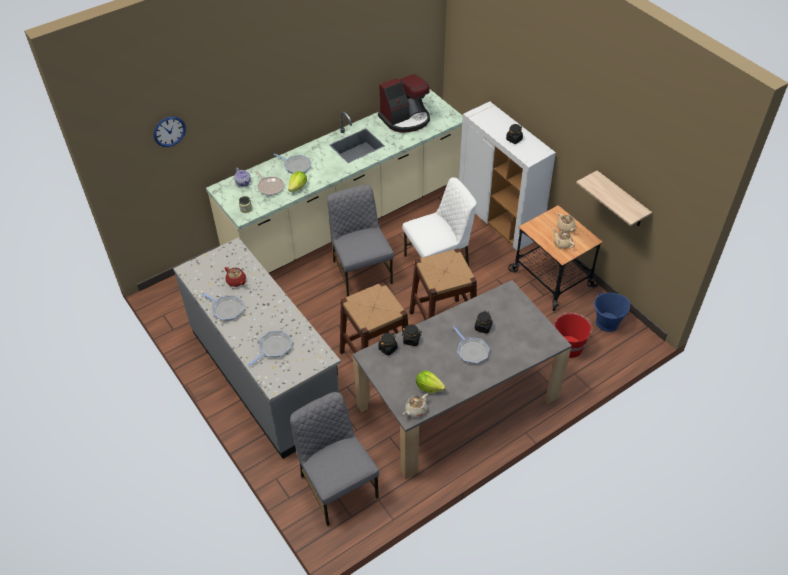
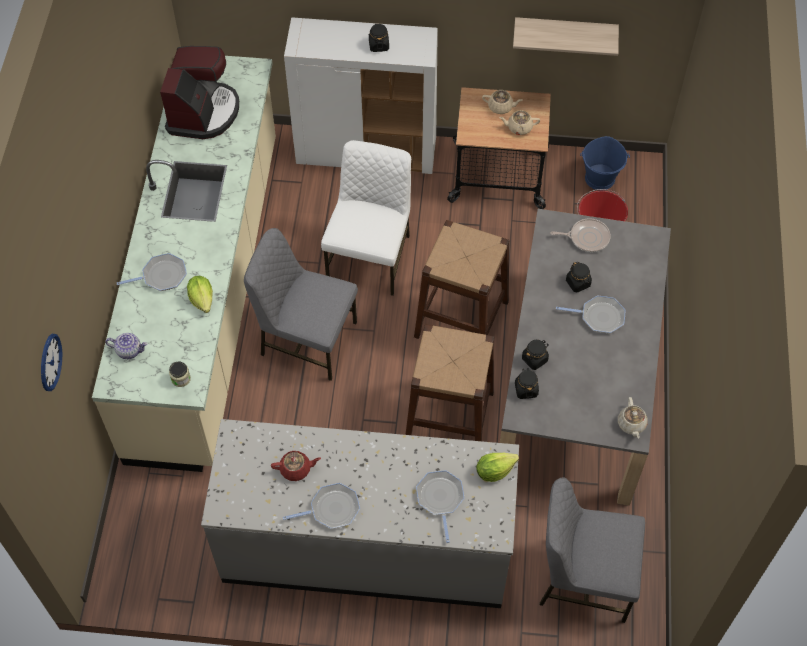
camera: 50 degrees left, 10 degrees up
(270, 187) = (169, 328): frying pan -> frying pan (587, 237)
(429, 387) = (612, 390): lettuce -> lettuce (494, 471)

